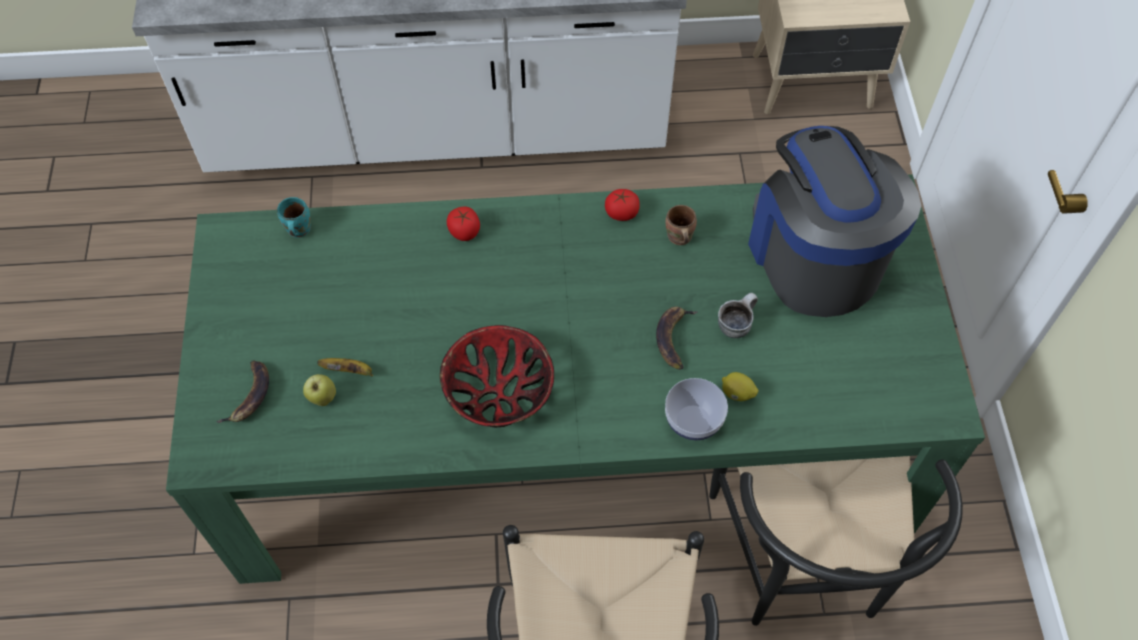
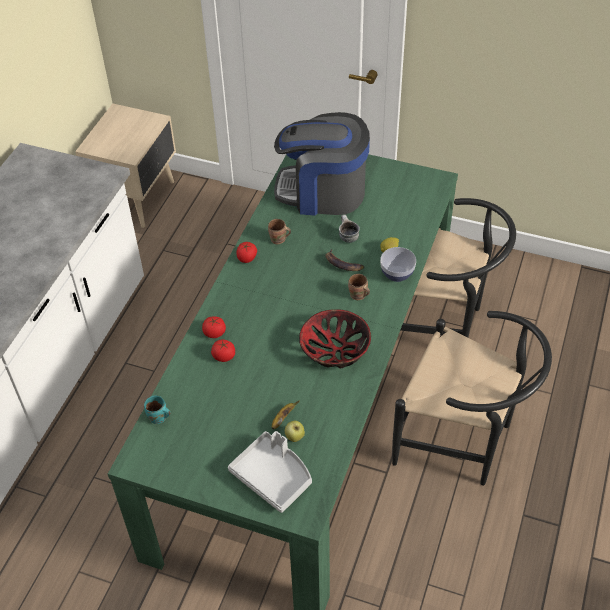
camera: 65 degrees left, 10 degrees down
(250, 396) = (273, 476): banana -> grey tray
(428, 259) = (224, 356): none -> tomato
(619, 383) = (358, 296): none -> brown mug

